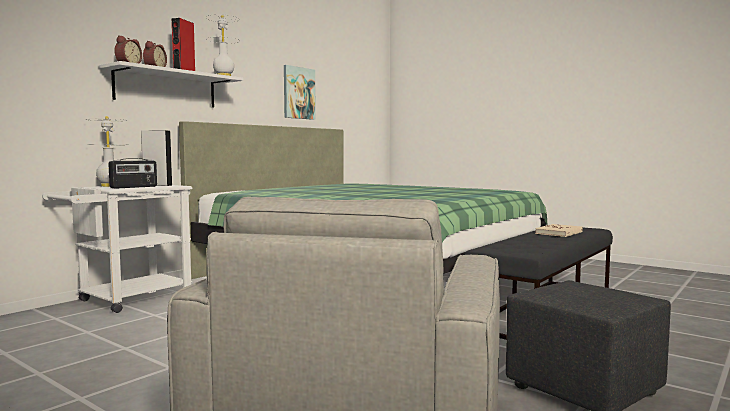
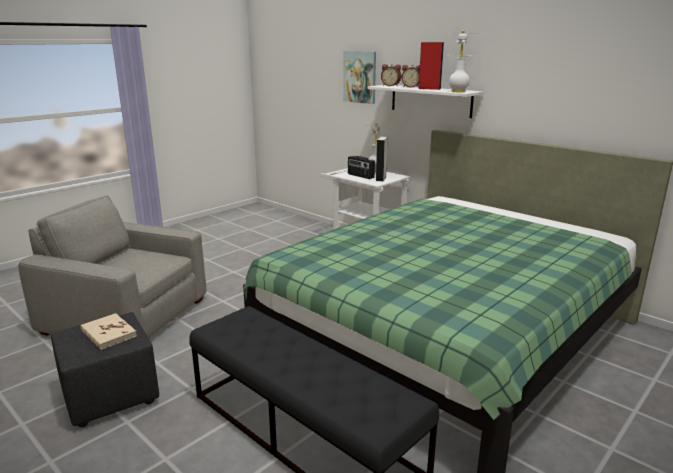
camera: 95 degrees right, 15 degrees up
(298, 93) = (596, 103): picture -> picture (360, 77)
(559, 233) = (337, 381): beige book -> beige book (108, 333)

